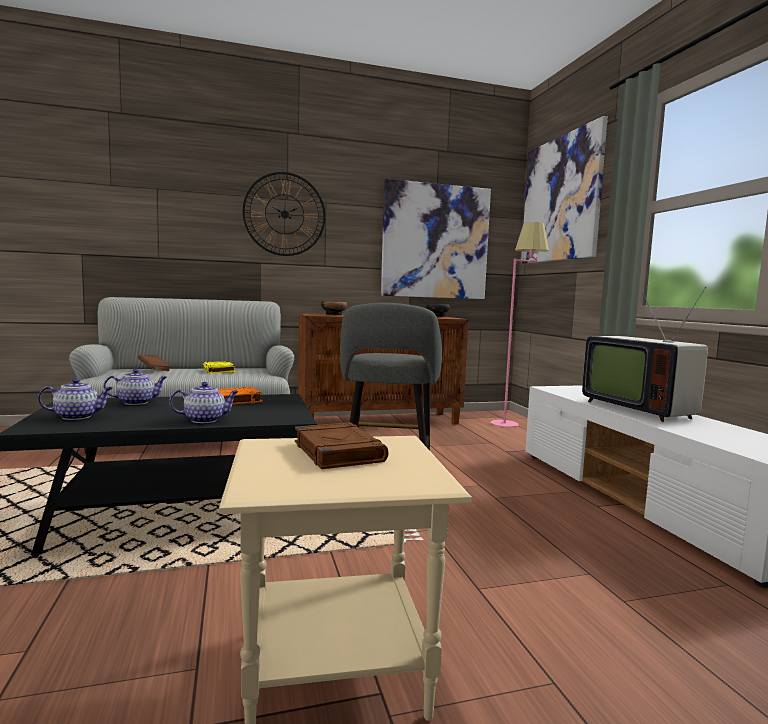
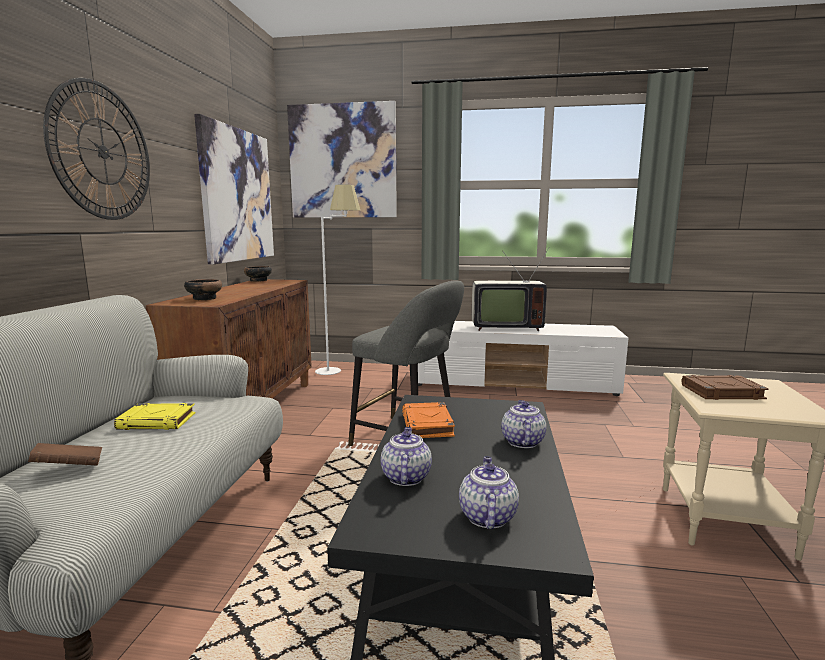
camera: 65 degrees left, 5 degrees up
(513, 426) = (340, 371): pink floor lamp -> white floor lamp

